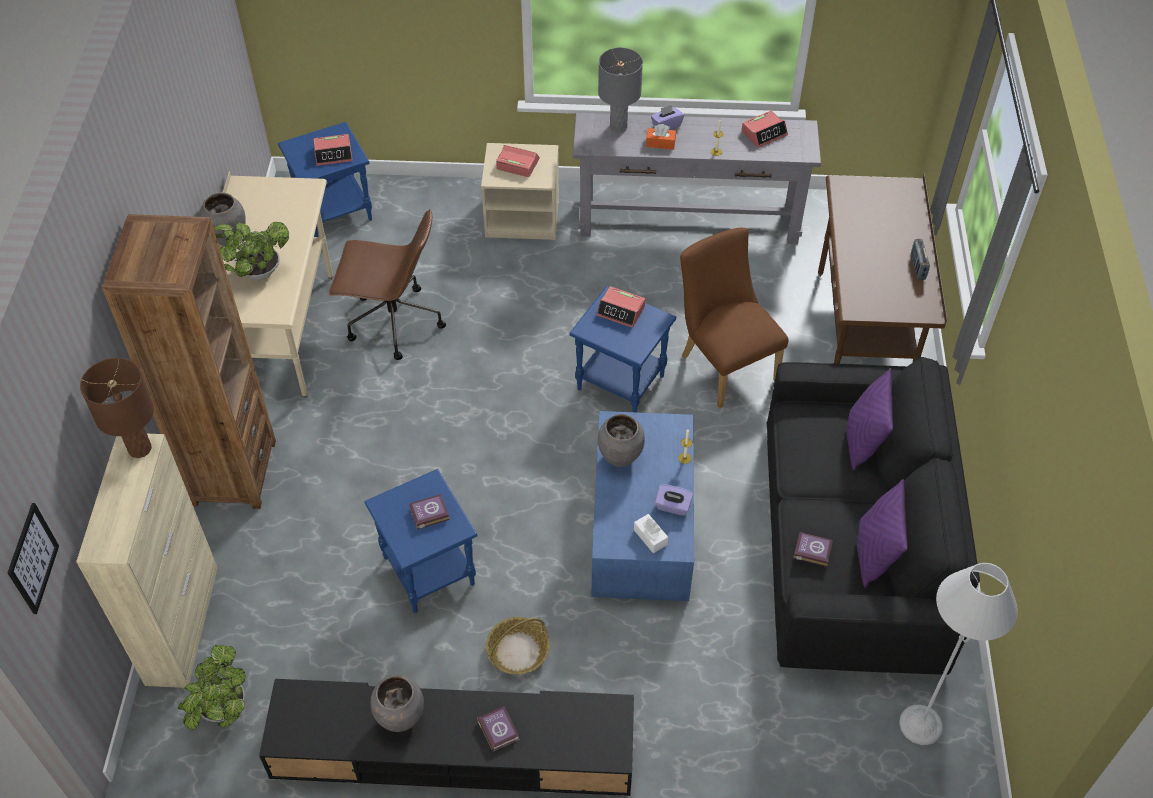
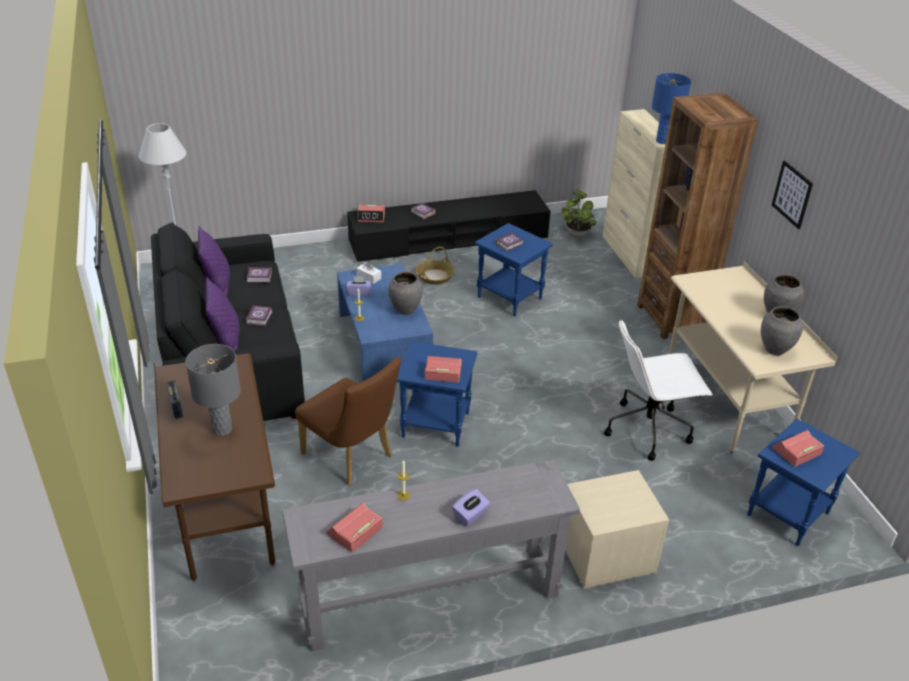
camera: 160 degrees right, 15 degrees down
(32, 558) = (644, 62): picture -> picture (792, 194)
(140, 448) = (662, 141): brown table lamp -> blue table lamp
(256, 272) = (730, 299): potted plant -> none
(393, 323) = (649, 429): brown office chair -> white office chair
(401, 719) = (475, 209): grey vase -> grey vase (774, 349)
(517, 164) = (619, 501): alarm clock -> alarm clock (371, 217)
(618, 127) = (523, 500): grey table lamp -> grey table lamp (222, 429)
(660, 143) = (468, 491): orange tissue box -> none
(817, 468) = (260, 317): none -> book

